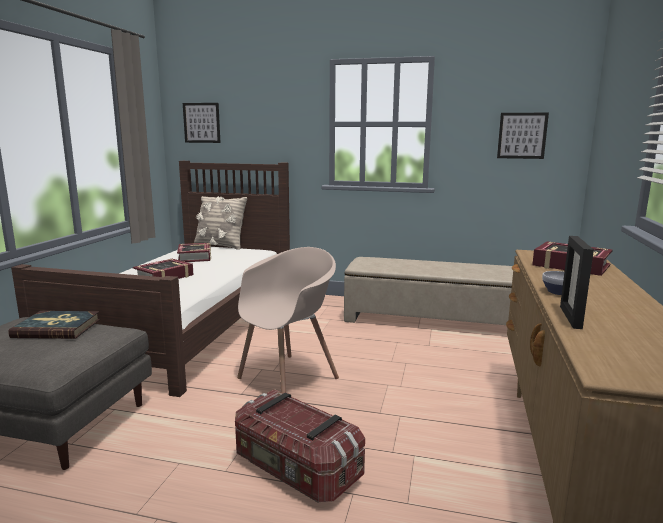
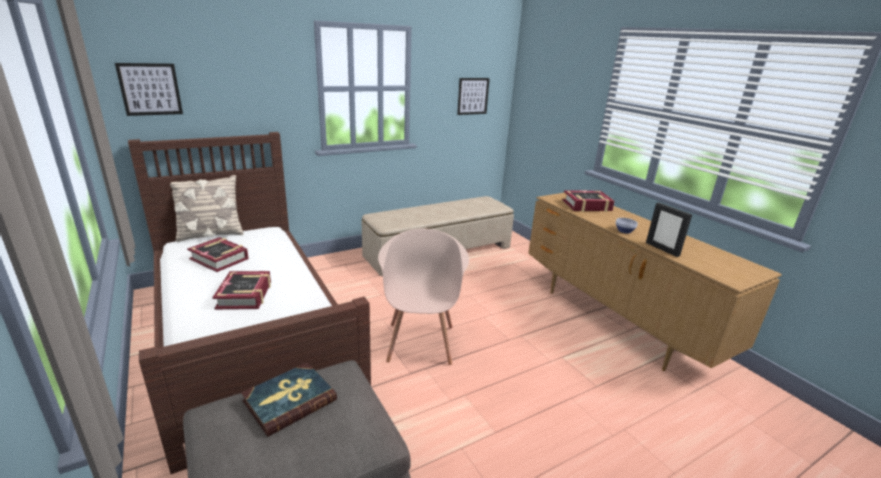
camera: 45 degrees left, 10 degrees up
(296, 469) = (527, 403): storage box -> none

